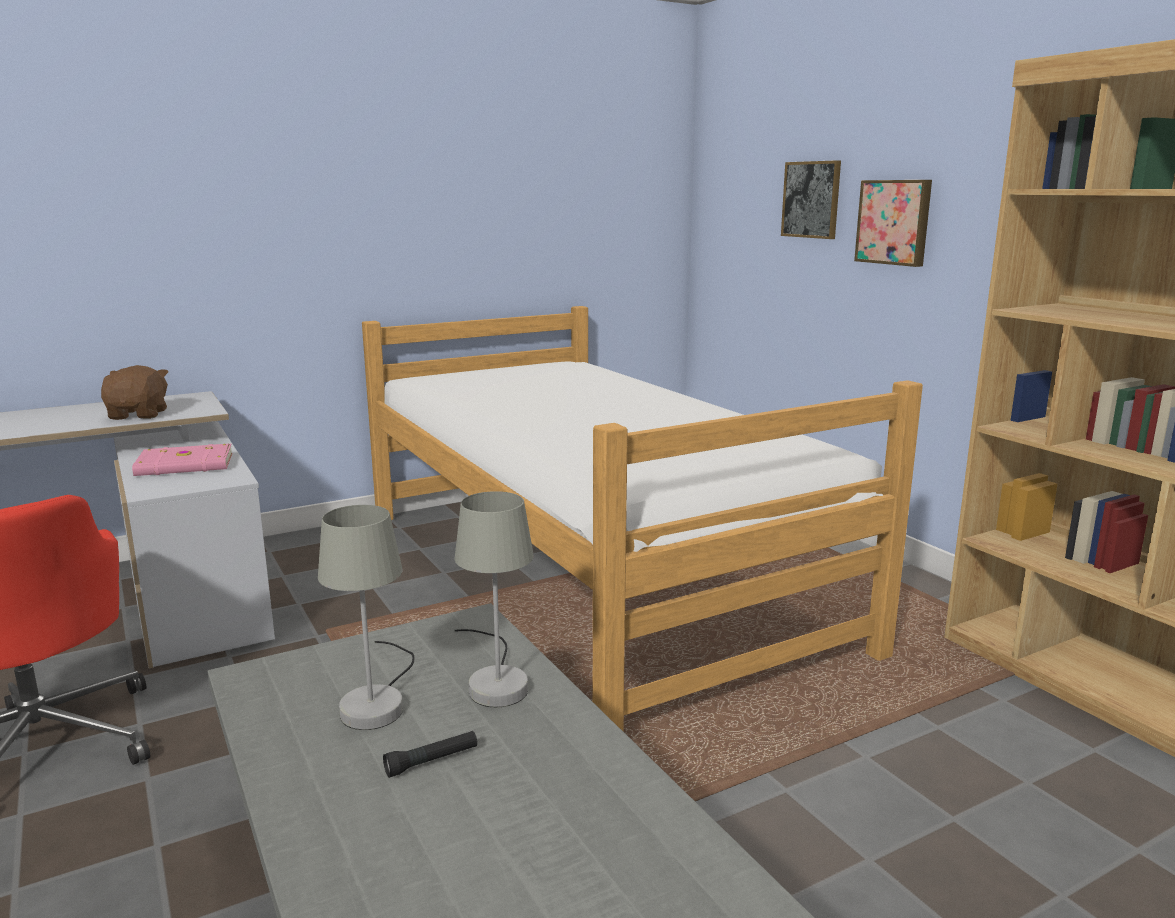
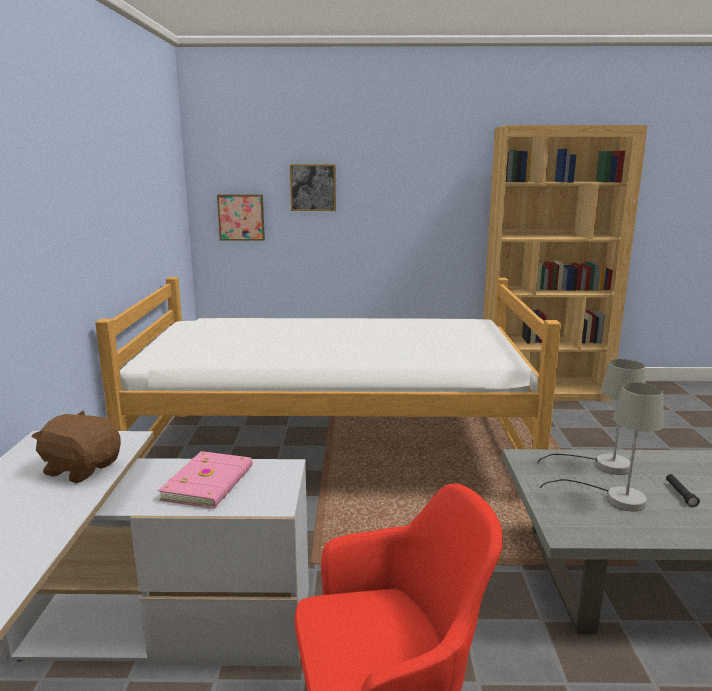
camera: 60 degrees left, 0 degrees up
(894, 222) = (380, 199): picture -> picture (241, 217)

